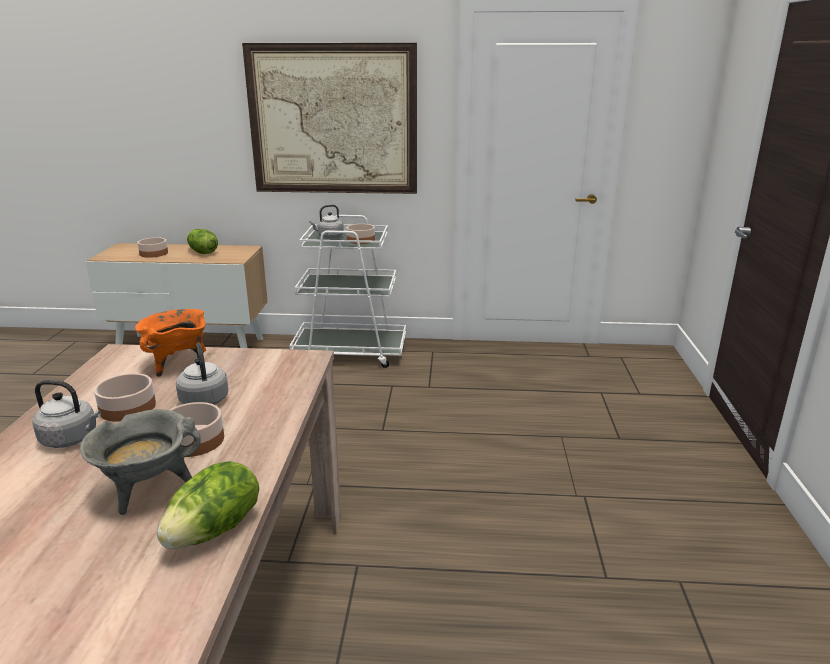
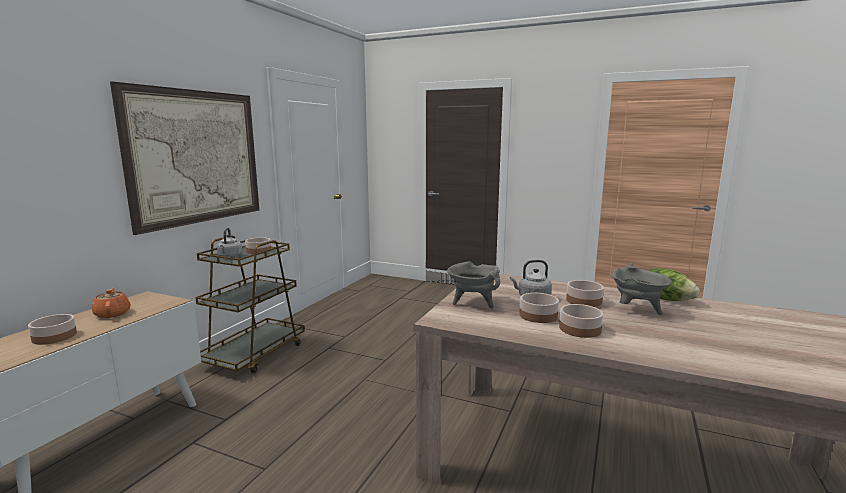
camera: 70 degrees left, 10 degrees down
(72, 439) = (579, 329): grey kettle -> bowl
(178, 364) = (473, 303): orange cooking pot -> grey cooking pot
(202, 252) = (112, 313): lettuce -> orange teapot
(351, 352) = (255, 354): white cart -> brown cart

